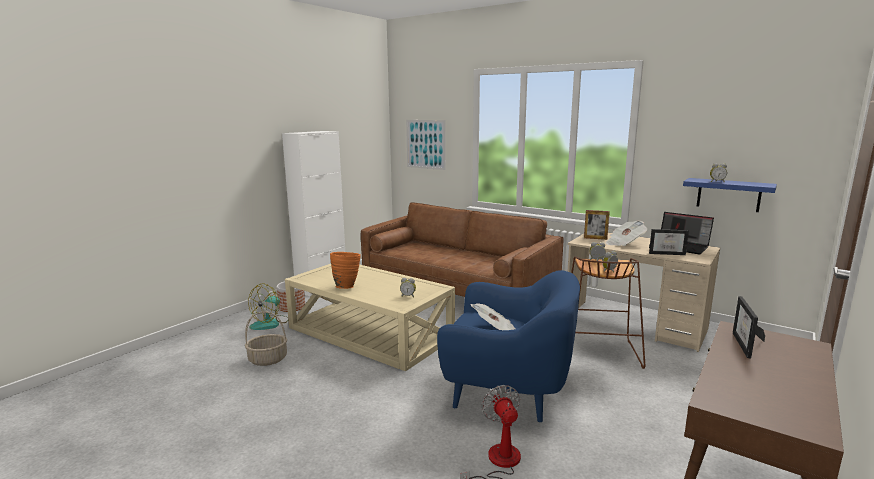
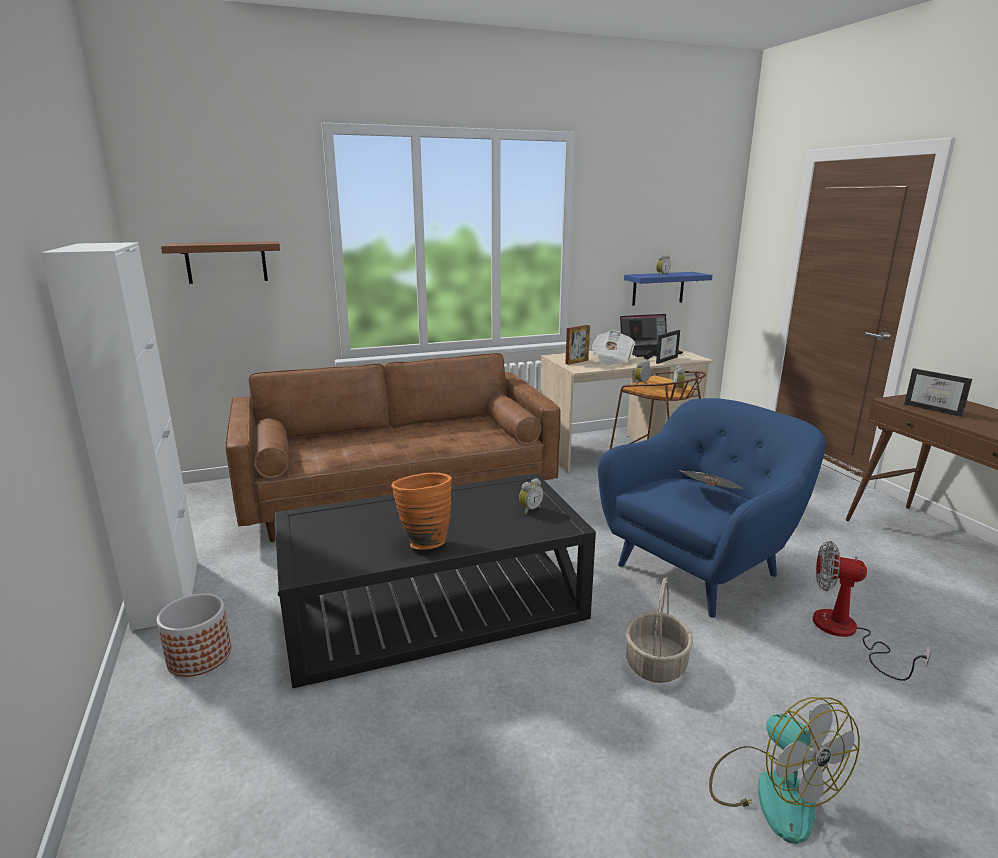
camera: 55 degrees left, 5 degrees up
(267, 360) = (398, 758): basket -> basket (656, 665)
(270, 323) = (233, 708): fan -> fan (772, 791)
(370, 332) = (433, 606): beige coffee table -> black coffee table
(425, 144) = (226, 262): picture -> brown shelf

